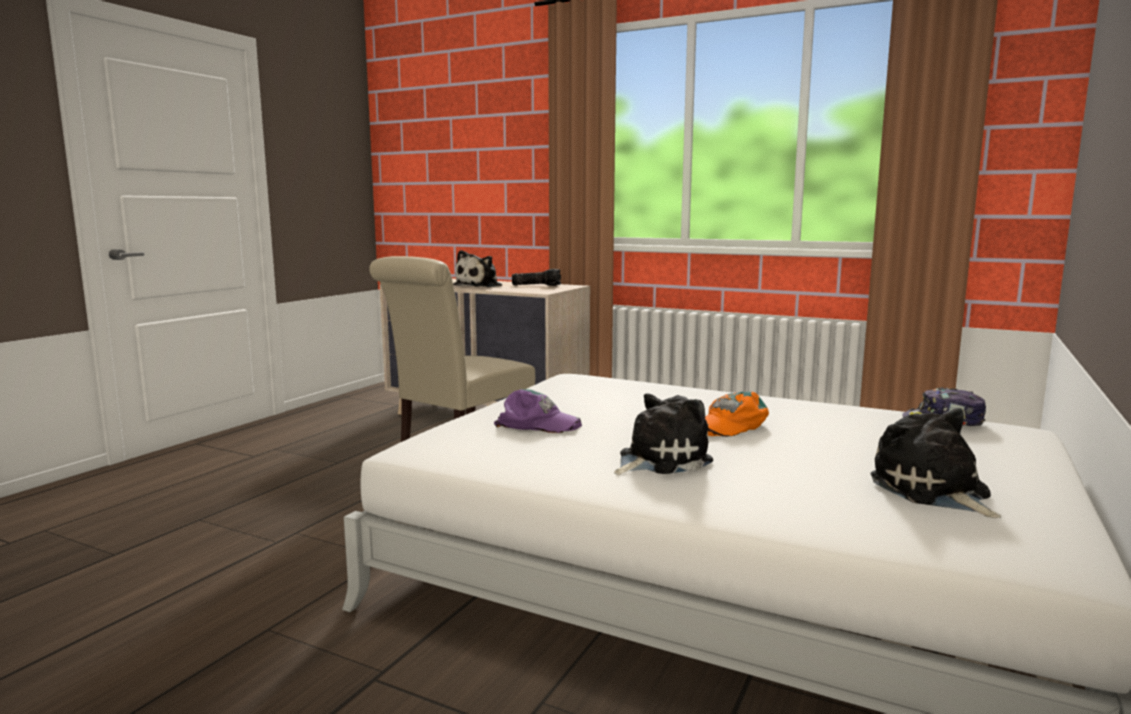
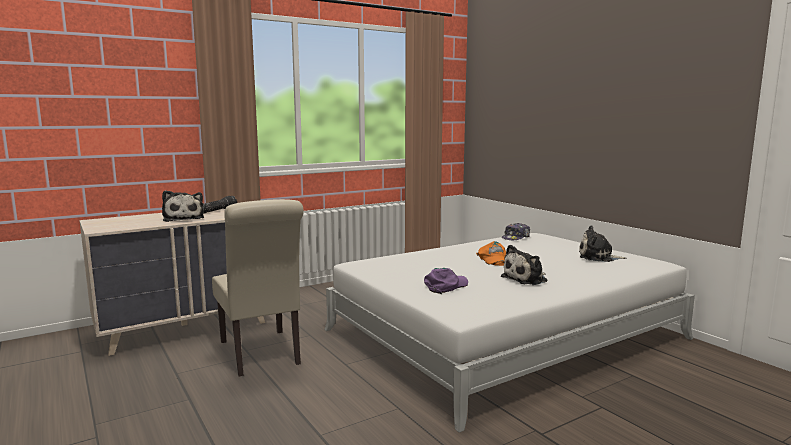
camera: 60 degrees left, 0 degrees up
(659, 460) = (526, 279): plush toy -> plush toy turned 120 degrees counterclockwise

